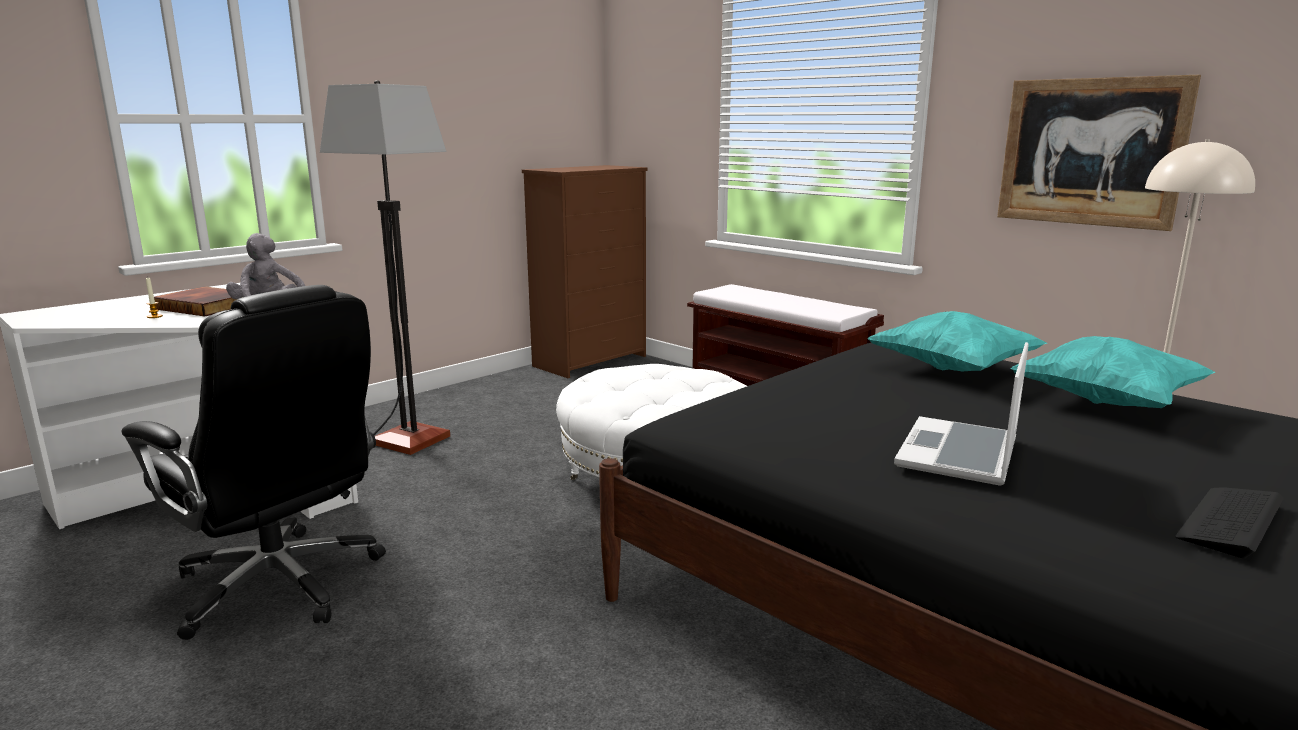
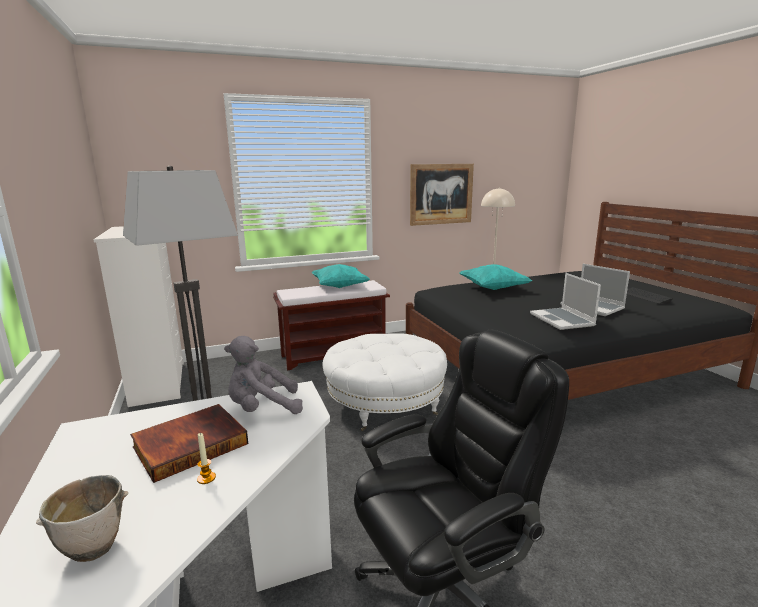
camera: 65 degrees left, 0 degrees up
(84, 313) = (96, 548): none -> bowl
(591, 361) = (159, 382): brown dresser -> white dresser
(804, 430) = (563, 320): none -> laptop
(1106, 402) = (542, 282): turquoise pillow -> turquoise pillow (340, 287)

